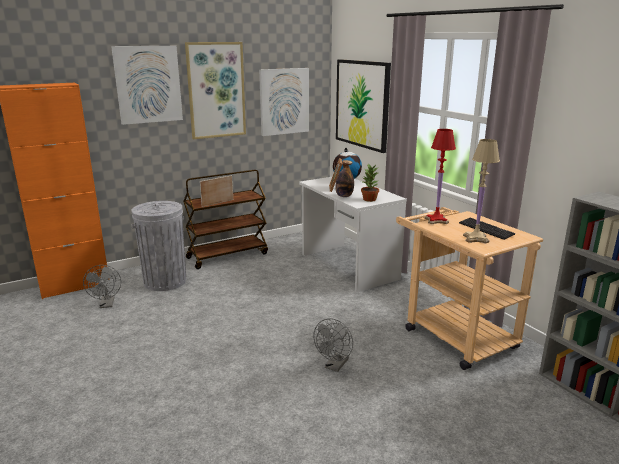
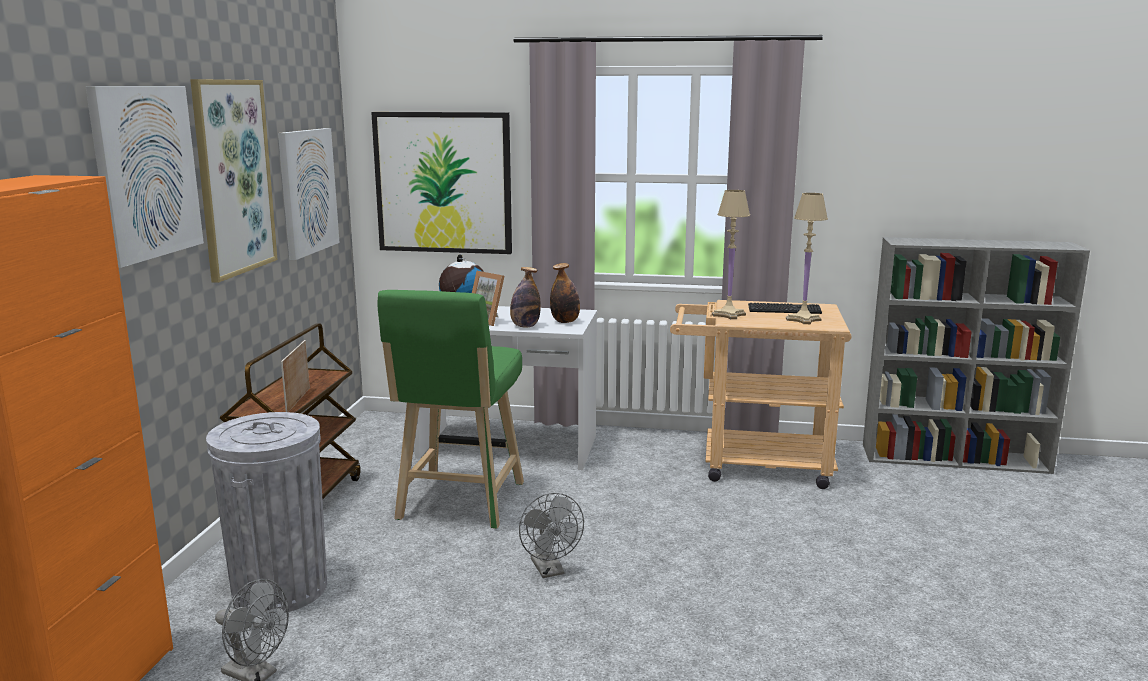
camera: 50 degrees left, 5 degrees down
(276, 281) = (459, 504): none -> green stool
(335, 366) = (732, 550): grey fan -> grey fan (550, 570)
(369, 199) = (565, 321): potted plant -> bottle
(436, 220) = (728, 315): red table lamp -> beige table lamp

